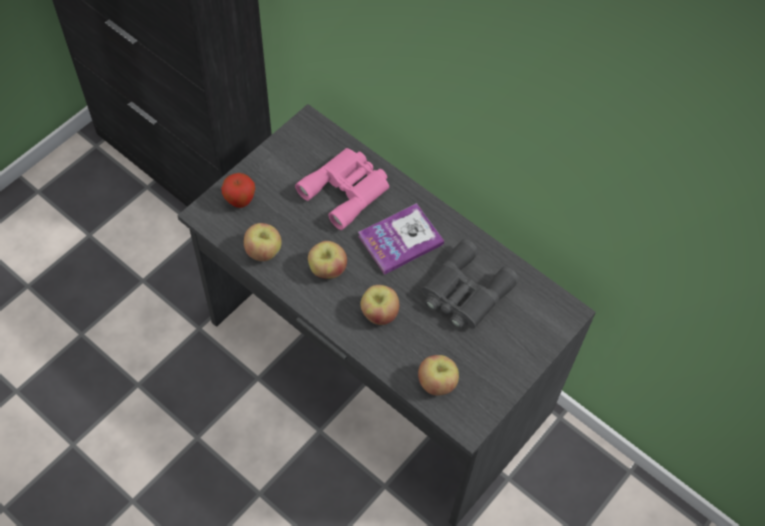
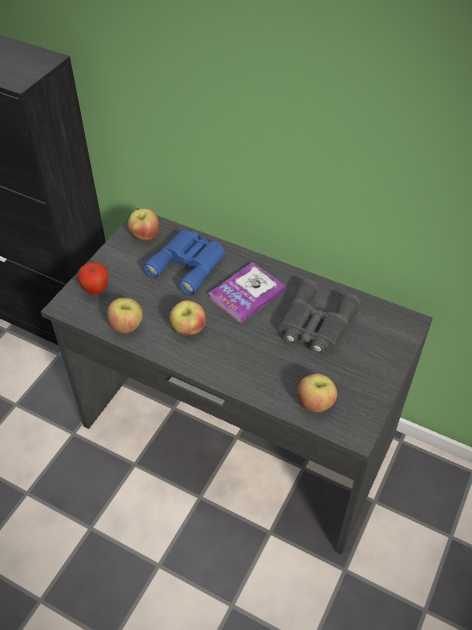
camera: 10 degrees left, 10 degrees down
(347, 190) = (189, 264): pink binoculars -> blue binoculars
(379, 313) = (245, 355): apple -> apple (145, 235)

